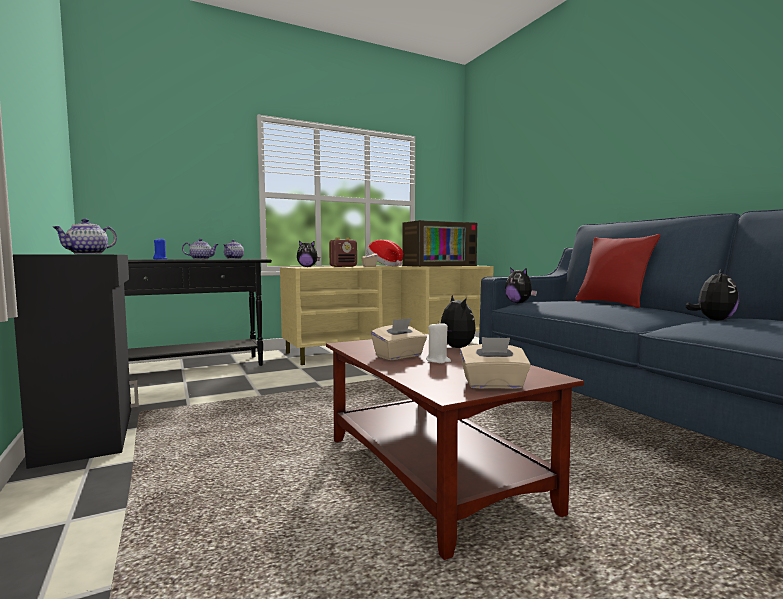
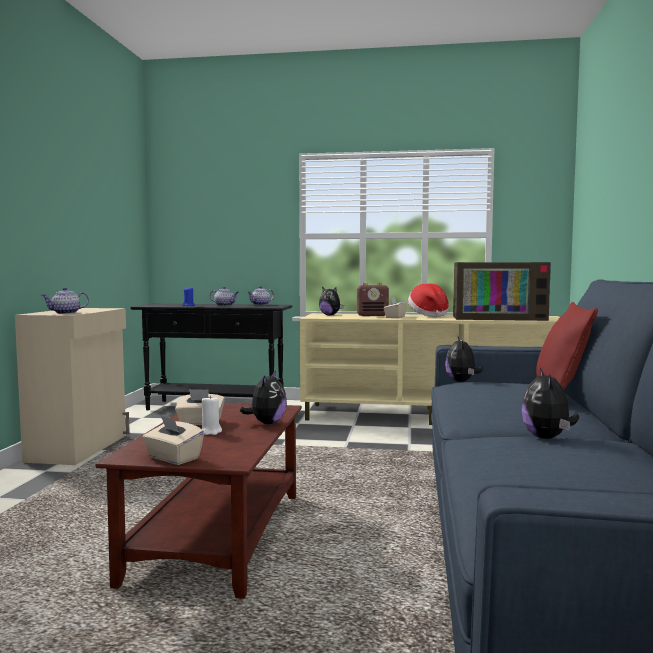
camera: 35 degrees right, 0 degrees up
(90, 433) = (80, 447): black cabinet -> beige cabinet
(713, 320) = (547, 438): plush toy -> plush toy turned 120 degrees clockwise

